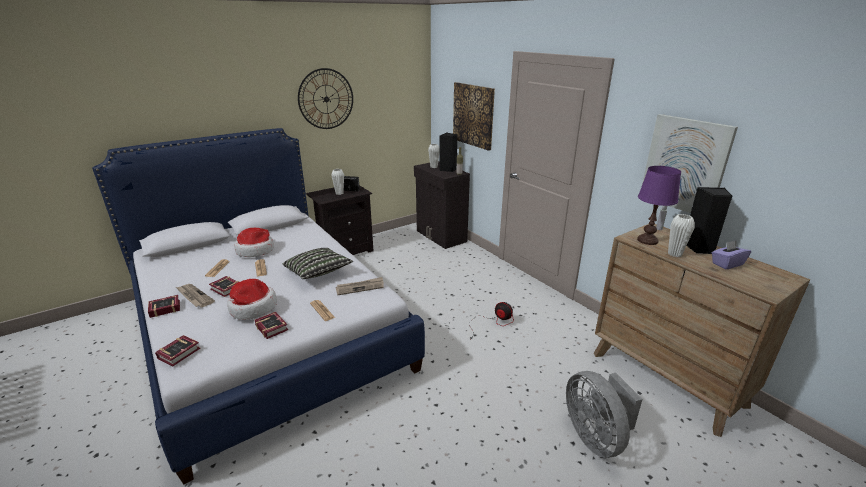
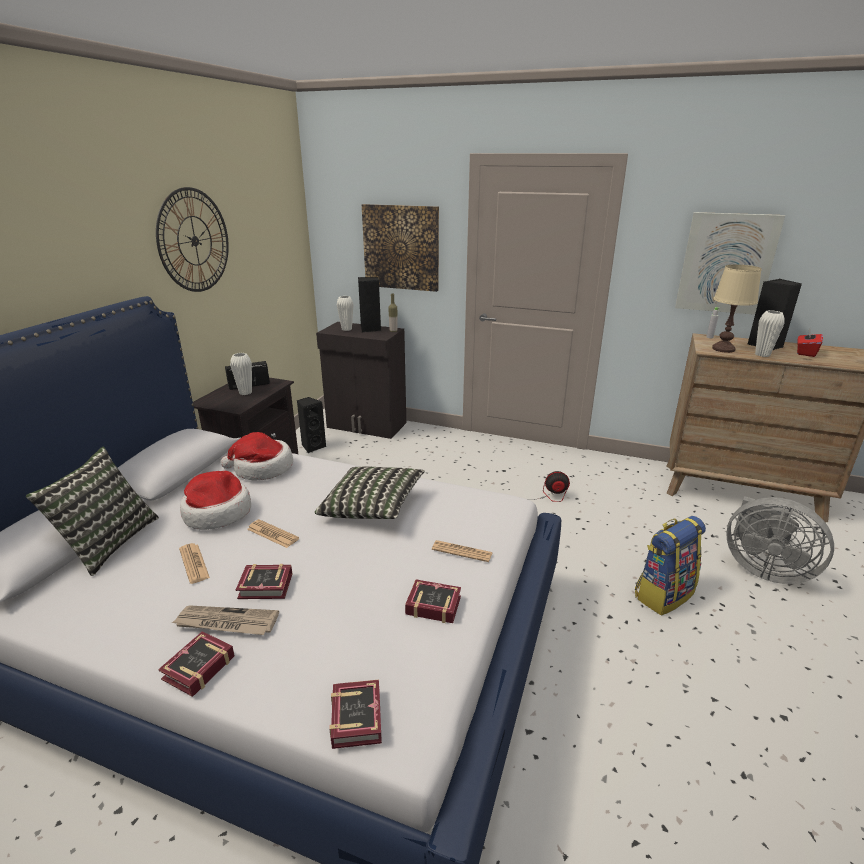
camera: 35 degrees left, 0 degrees up
(205, 248) = (108, 542): none -> pillow
(252, 308) = (361, 592): hat -> hat (262, 468)
(360, 287) = (459, 503): newspaper -> none
(395, 239) = (313, 446): none -> black speaker
(490, 411) = (663, 594): none -> backpack
(647, 240) = (723, 349): purple table lamp -> beige table lamp
(727, 264) = (805, 352): purple tissue box -> red tissue box

